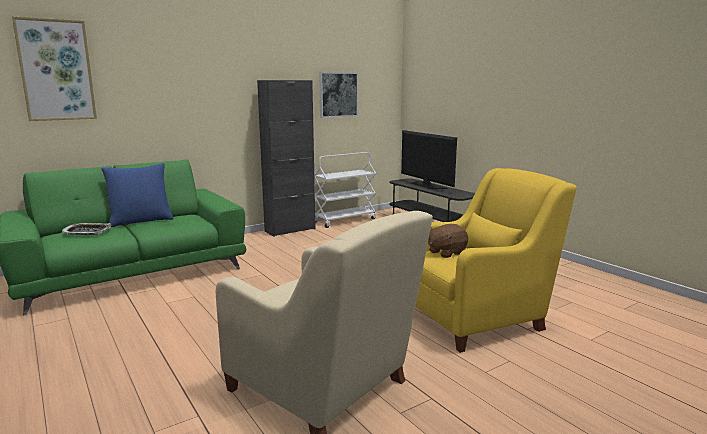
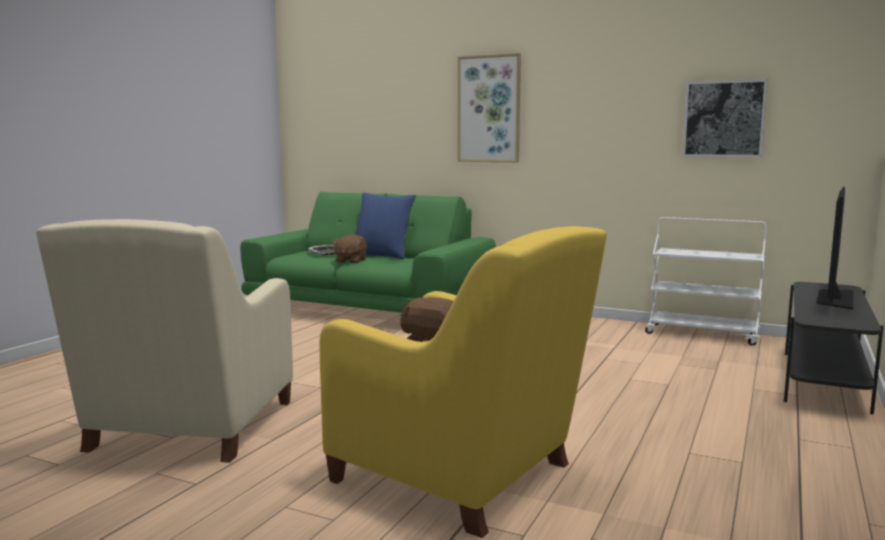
camera: 60 degrees right, 5 degrees down
(56, 70) = (368, 95): picture -> picture (489, 109)
(139, 232) = (350, 261): none -> brown plush toy
(290, 230) = (598, 322): black cabinet -> none

